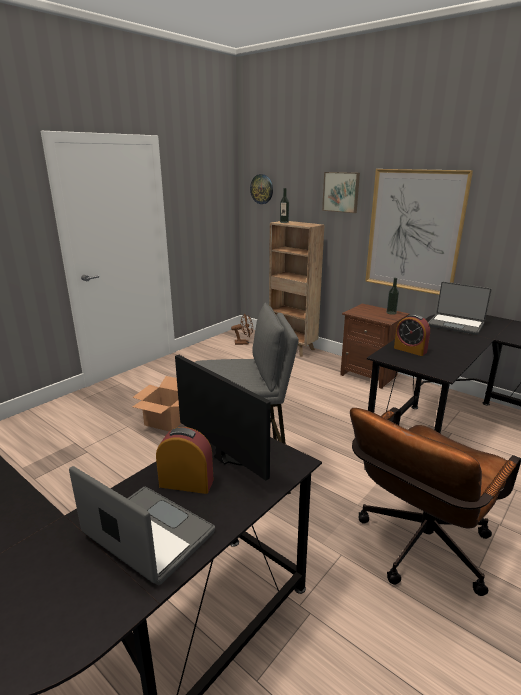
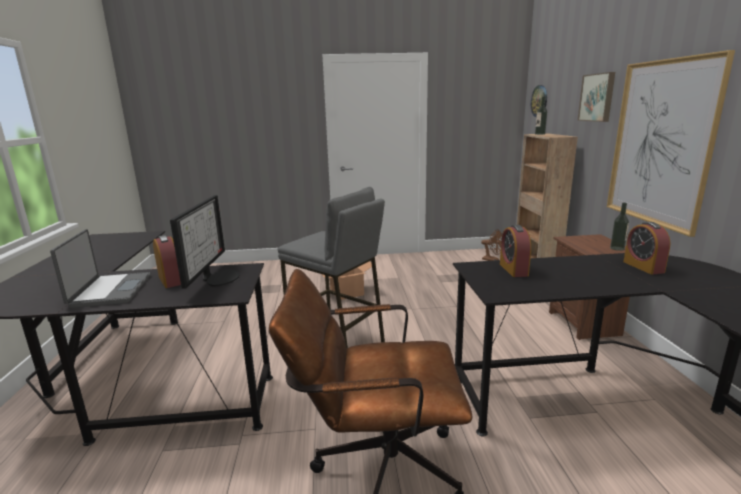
camera: 45 degrees right, 5 degrees down
(456, 325) = (643, 267): laptop -> alarm clock

